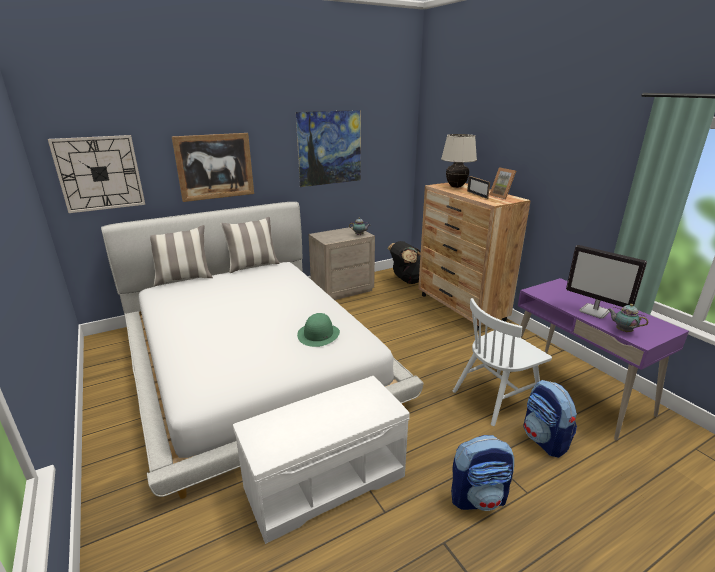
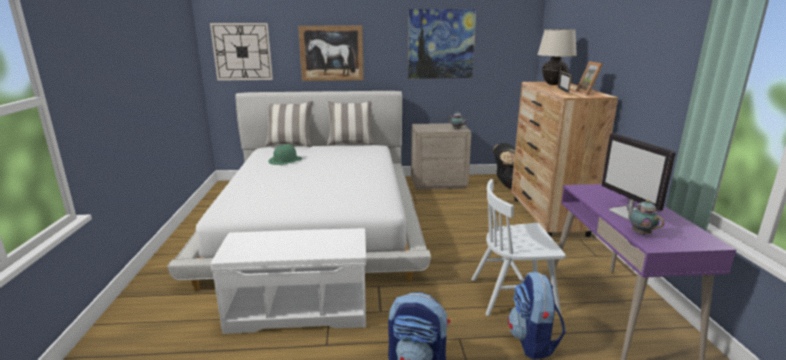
camera: 25 degrees right, 5 degrees down
(318, 334) = (349, 193): green hat -> green hat (285, 160)

